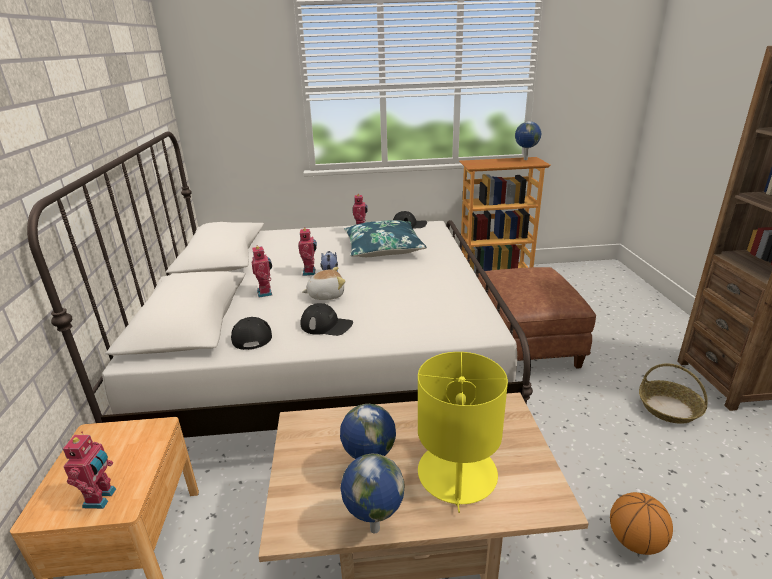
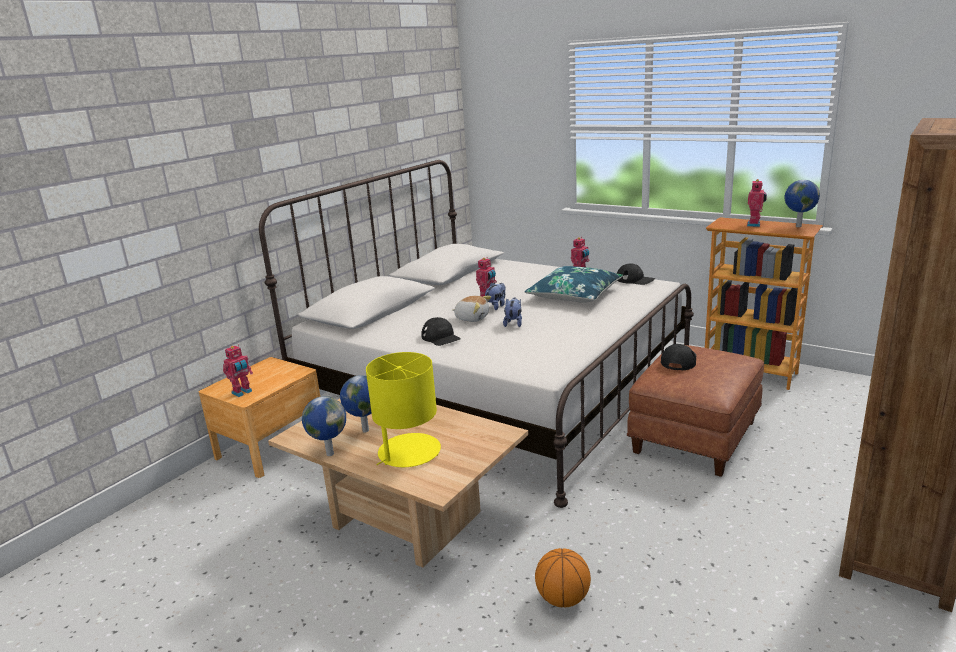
camera: 40 degrees right, 5 degrees down
(252, 335) = (389, 330): black cap -> black cap (679, 360)
(266, 293) = (436, 306): toy robot -> toy robot (754, 225)
(374, 289) = (513, 323): none -> plush toy
(669, 408) = (764, 543): basket -> none

